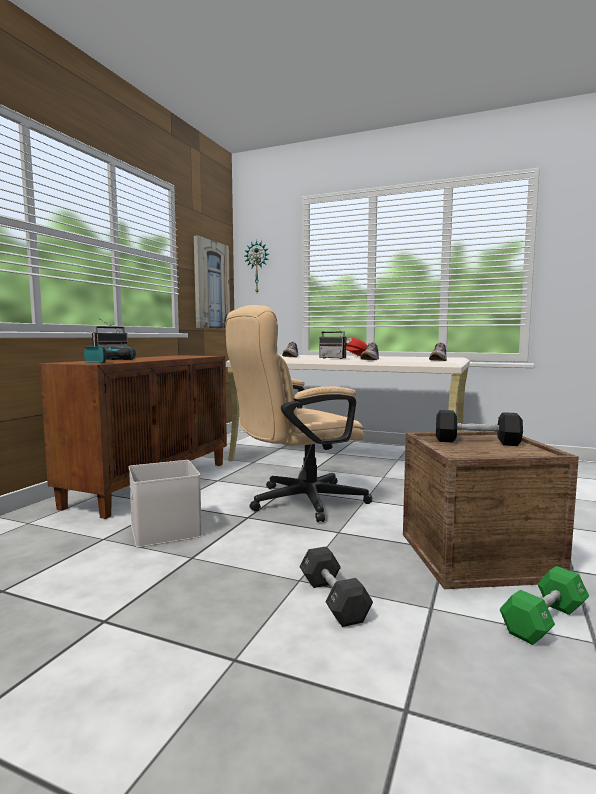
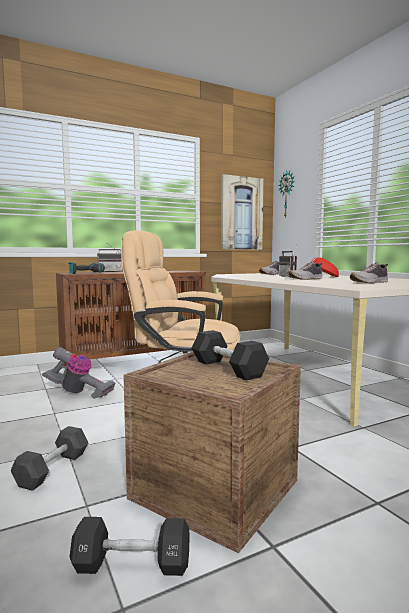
camera: 40 degrees right, 0 degrees up
(164, 529) = (79, 392): white storage box -> vacuum cleaner
(544, 620) = (132, 564): green dumbbell -> black dumbbell

